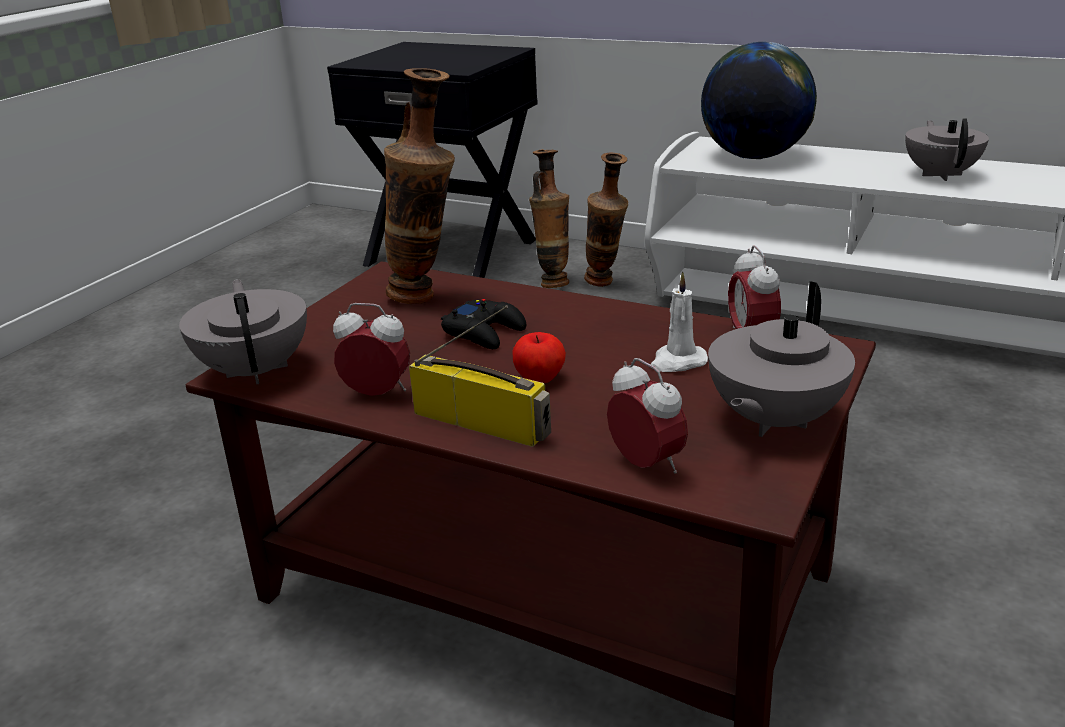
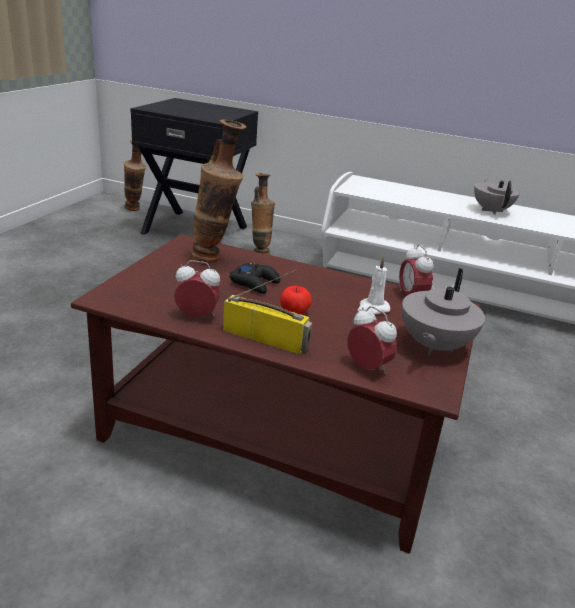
camera: 10 degrees left, 0 degrees up
(256, 370) = (116, 296): grey teapot -> none
(605, 284) = (291, 257): vase -> vase (135, 210)
(754, 157) = (386, 190): globe -> none

